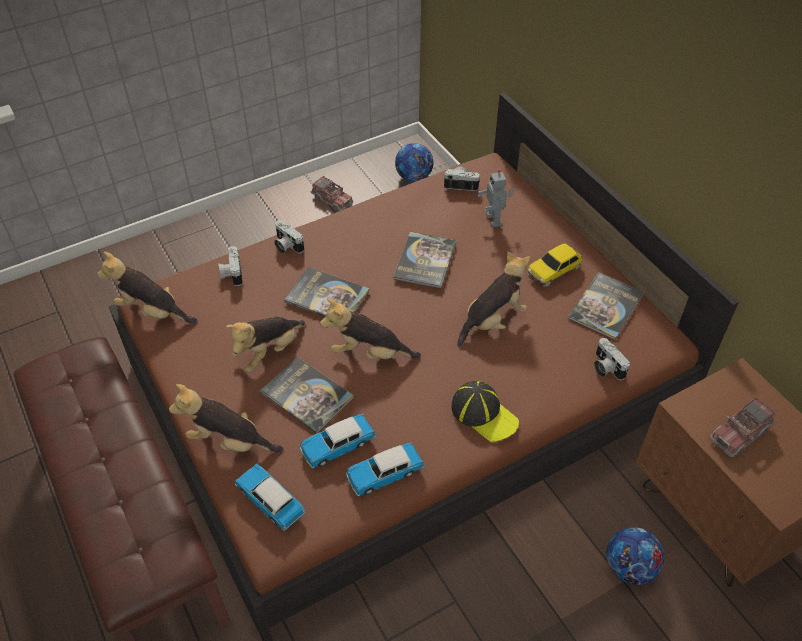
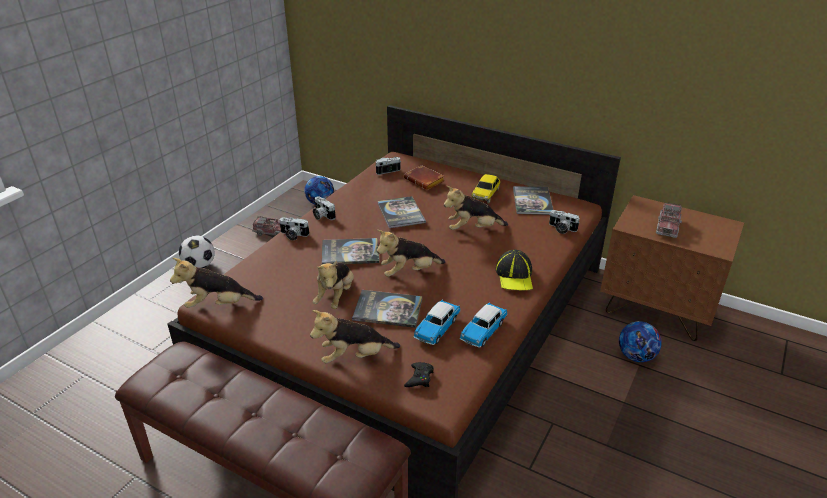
camera: 30 degrees left, 15 degrees down
(231, 273) = (265, 263): camera -> camera (322, 215)
(232, 219) = (199, 266): none -> football
(270, 501) = (419, 378): toy car -> black game controller
(484, 414) = (515, 276): cap -> cap turned 75 degrees clockwise
(492, 320) = (473, 229): plush toy -> plush toy turned 120 degrees counterclockwise
(495, 220) = (425, 181): toy robot -> brown book

